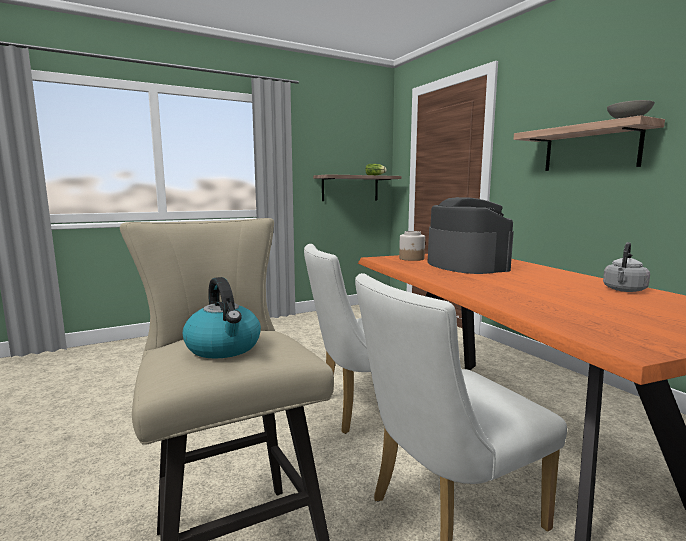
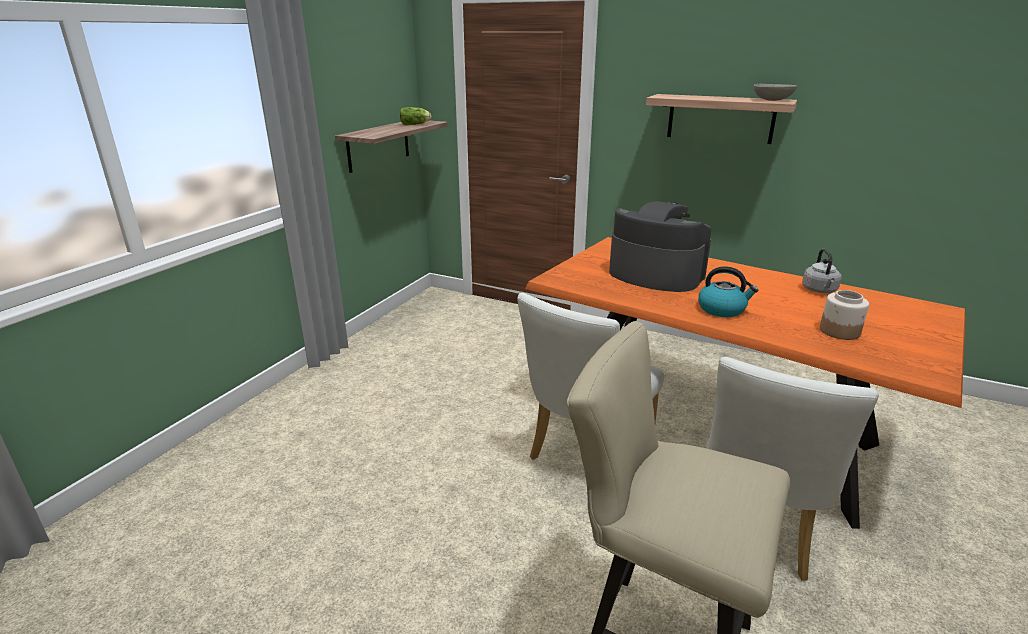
camera: 35 degrees left, 15 degrees up
(224, 348) = (720, 493): kettle -> kettle (722, 309)
(412, 259) = (585, 272): jar -> jar (840, 331)

